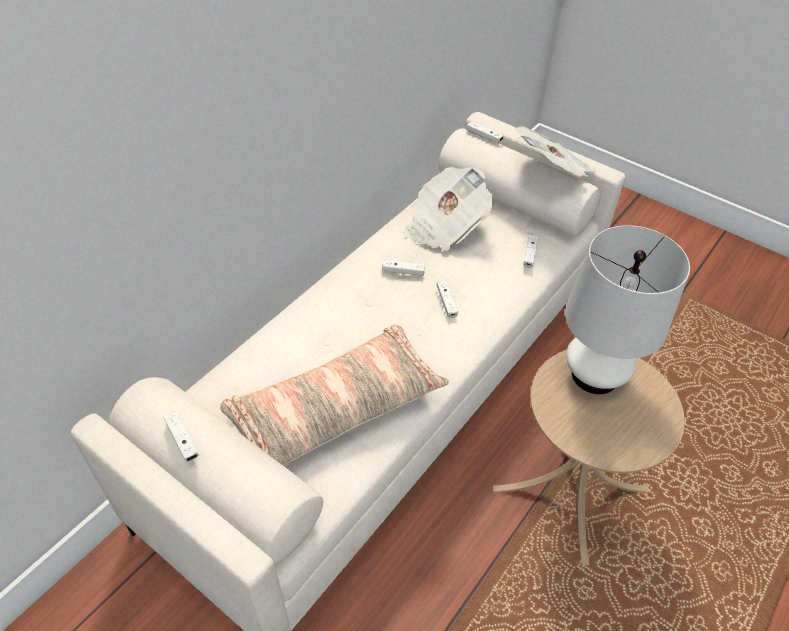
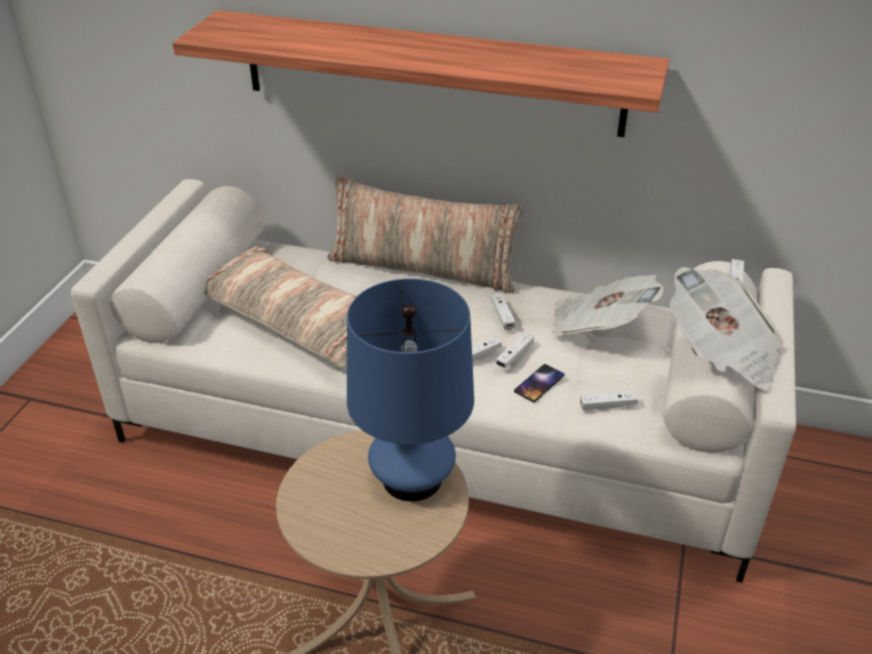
camera: 70 degrees right, 10 degrees down
(182, 440) = (186, 220): white game controller -> white game controller (514, 356)
(267, 132) = (430, 73): none -> shelf
(307, 298) = (423, 268): none -> pillow
(493, 279) = (539, 383): none -> phone
(594, 375) = (412, 479): white table lamp -> blue table lamp

